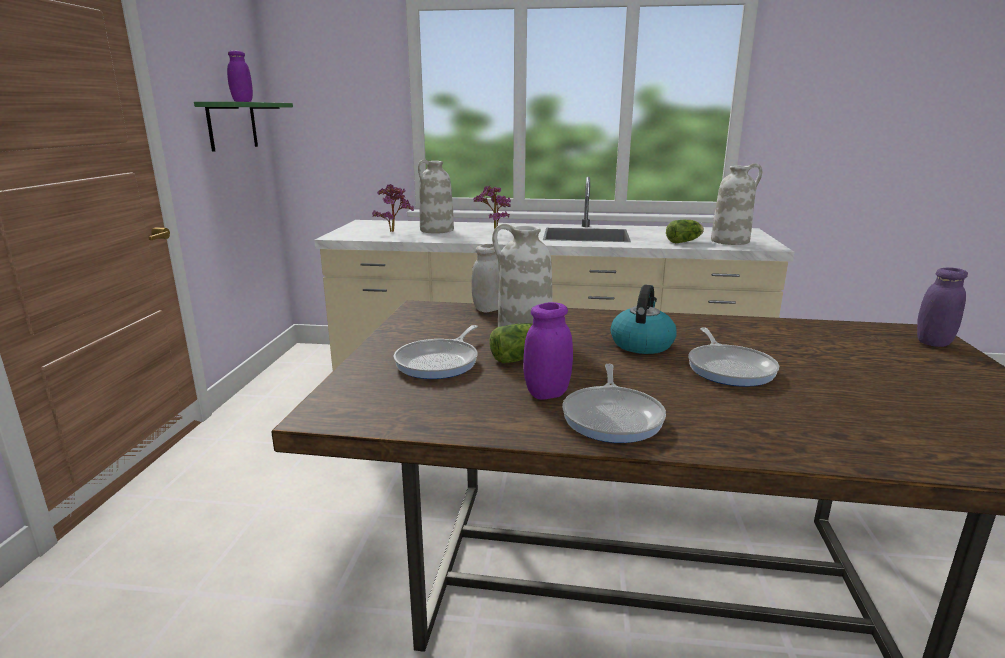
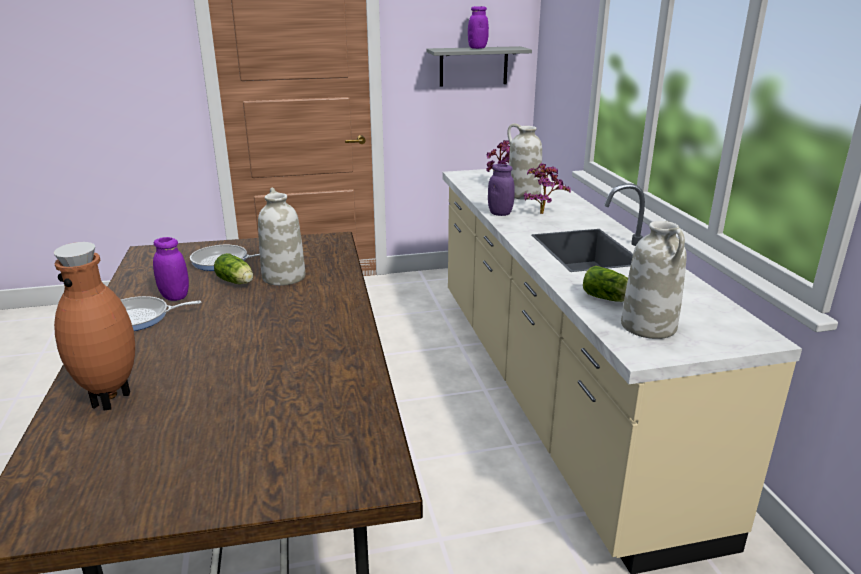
camera: 70 degrees right, 5 degrees up
(232, 125) = (473, 66): green shelf -> grey shelf
(488, 309) = (341, 257): white jar -> none
(641, 344) = (278, 318): kettle -> none
(729, 368) = (229, 355): frying pan -> none
(845, 429) = (112, 398): none -> brown vase
(933, 342) = (338, 478): purple jar -> purple jar (500, 213)

